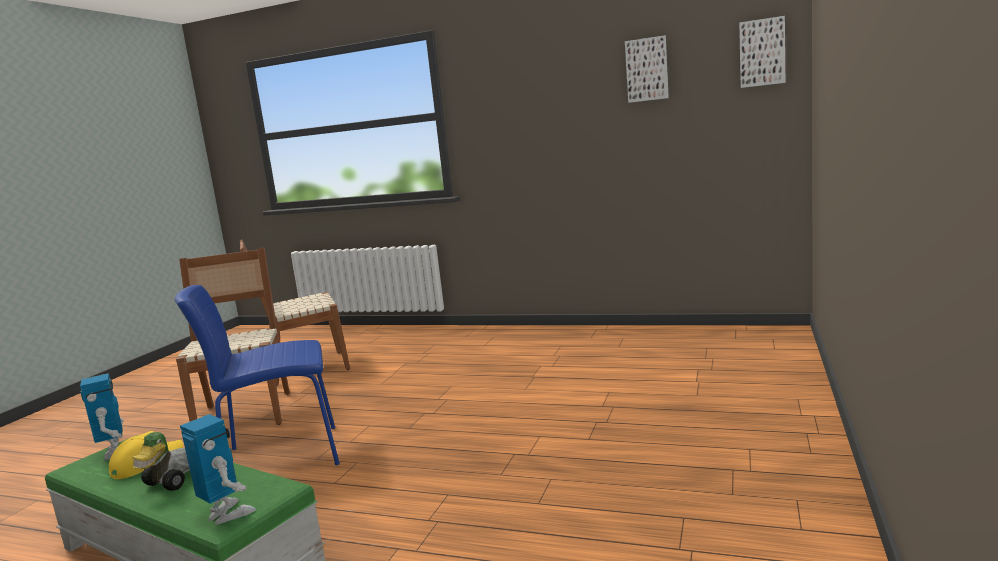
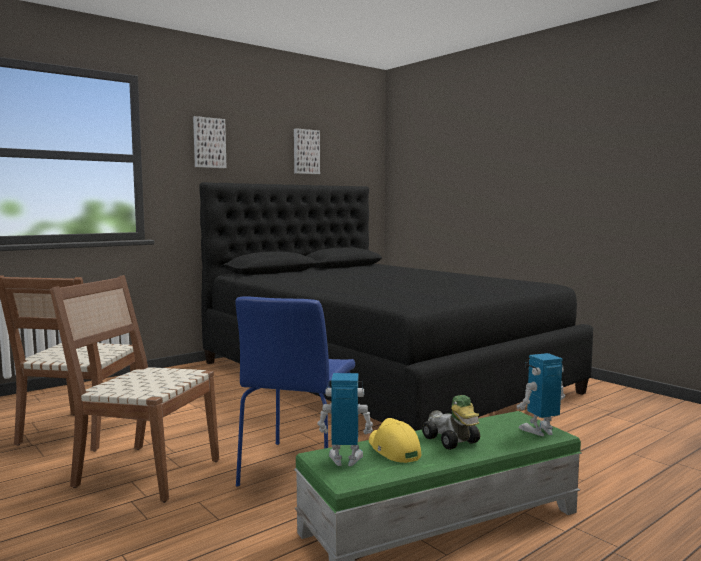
camera: 60 degrees left, 5 degrees down
(593, 393) = (379, 376): none -> black bed
(762, 53) = (365, 154): picture -> picture (209, 143)

